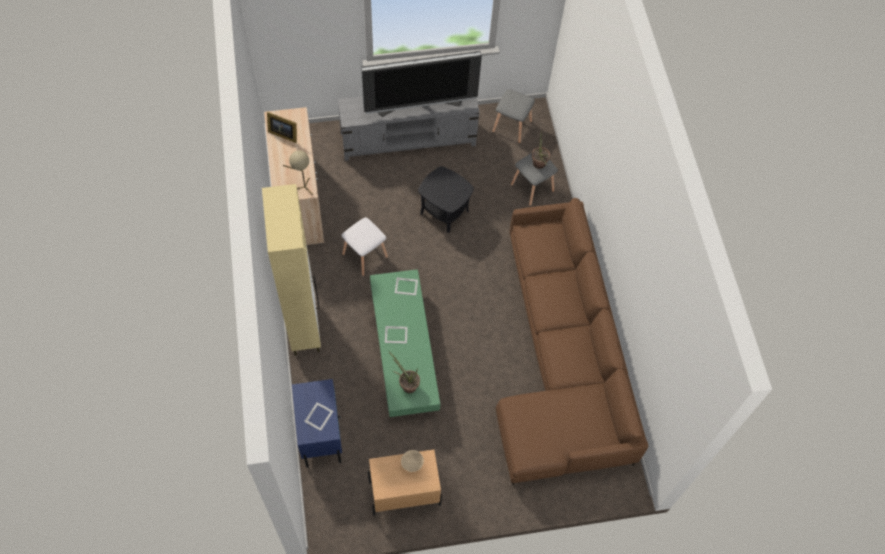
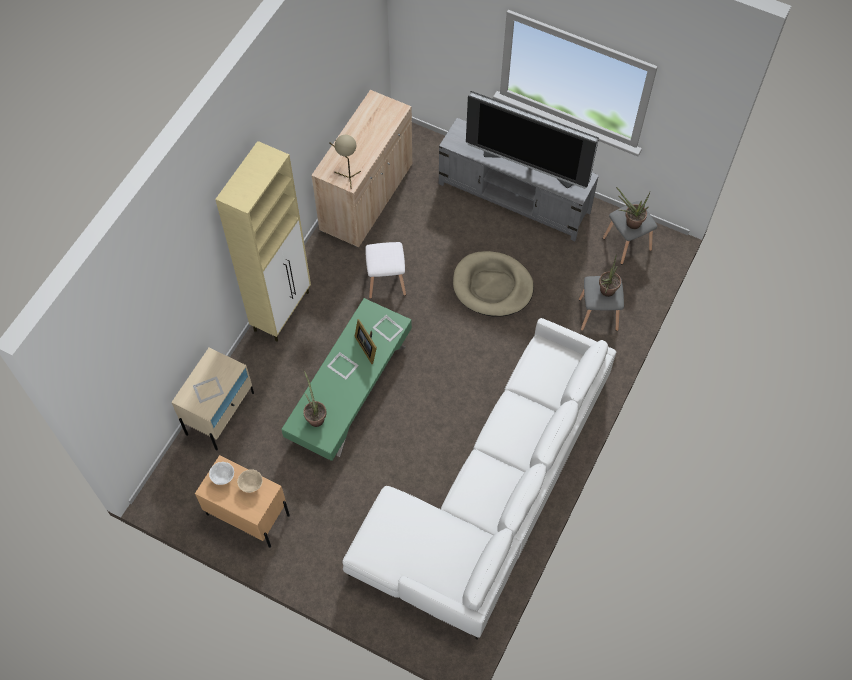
camera: 40 degrees right, 0 degrees up
(283, 133) = (370, 118): picture frame -> picture frame (367, 347)
(320, 433) = (220, 413): blue nightstand -> beige nightstand
(386, 473) = (223, 477): none -> white bowl
(444, 212) = (492, 286): black side table -> beige dog bed
(515, 107) = (630, 222): none -> potted plant
(561, 360) = (489, 494): brown sofa -> white sofa

